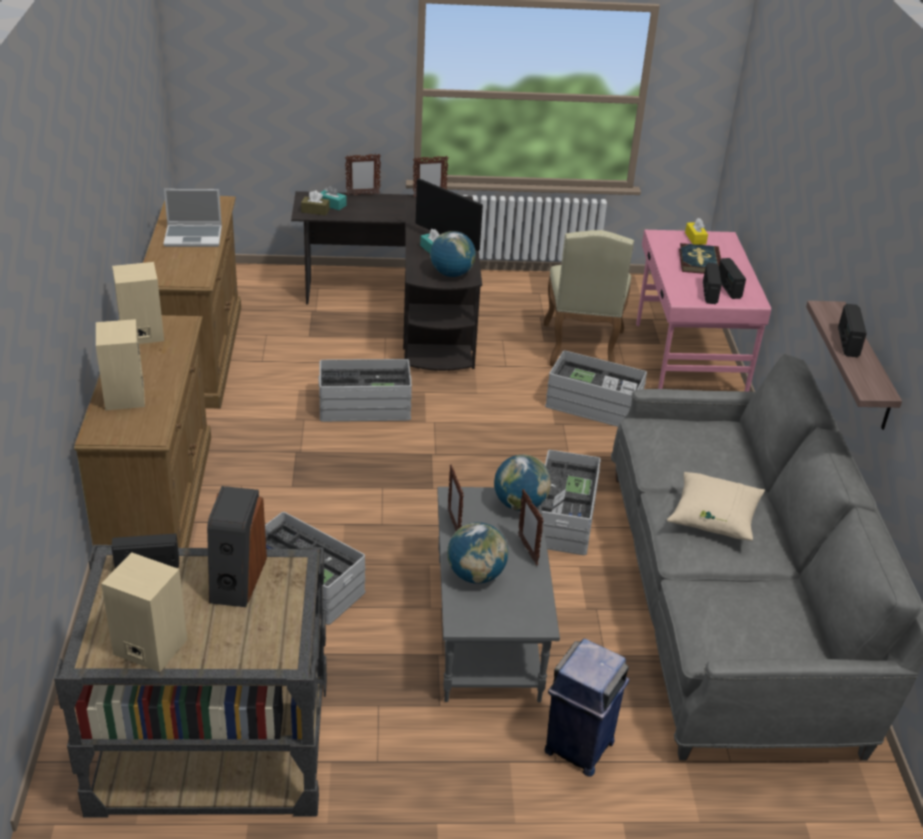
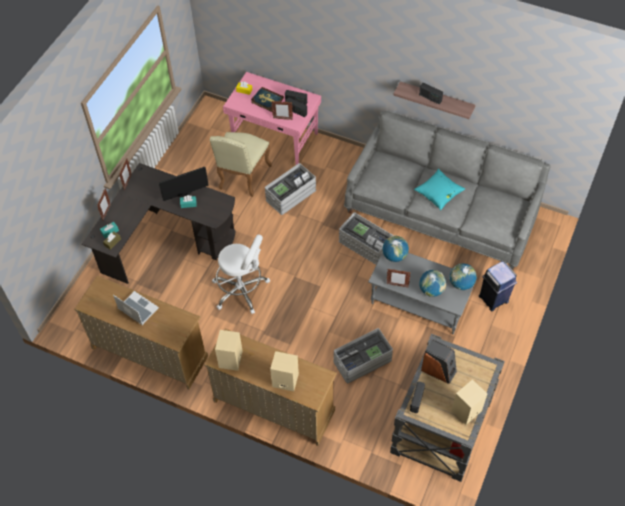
camera: 60 degrees left, 20 degrees up
(194, 237) = (137, 309): laptop -> laptop turned 75 degrees counterclockwise
(364, 407) = (241, 290): grey storage box -> white stool
(451, 274) = (218, 205): globe -> globe (461, 284)
(527, 550) = (424, 266): picture frame -> picture frame (282, 119)
(582, 349) = (242, 177): beige chair -> beige chair turned 75 degrees clockwise
(713, 517) = (438, 193): beige pillow -> turquoise pillow

